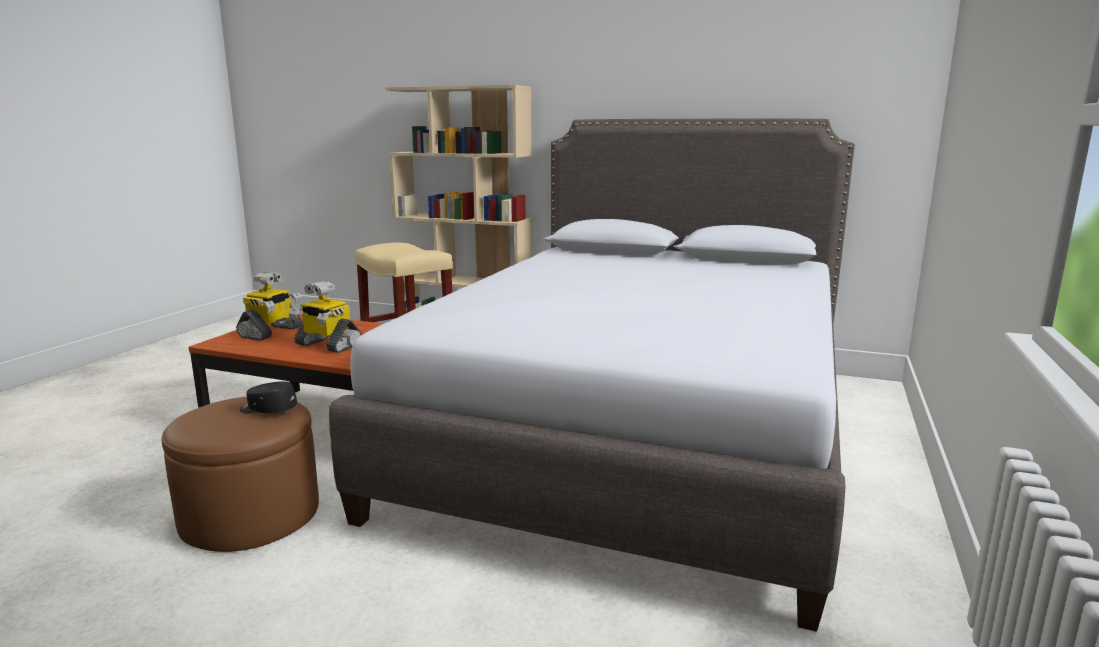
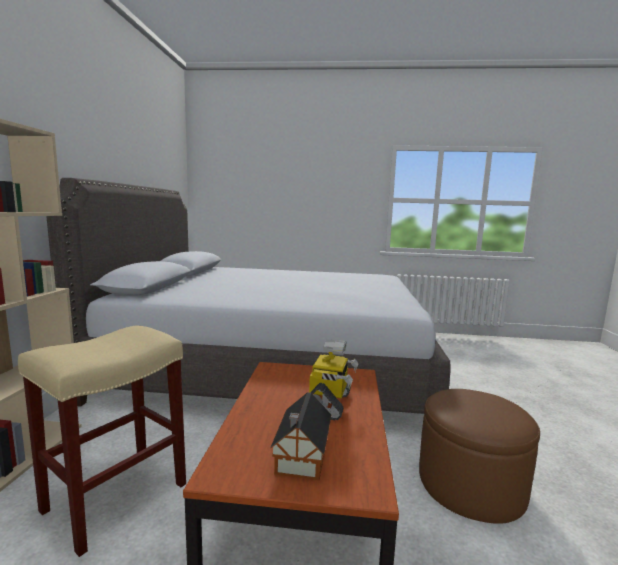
camera: 105 degrees left, 5 degrees down
(268, 410) = (460, 398): black cap -> none
(271, 332) = (301, 457): toy robot -> toy house

